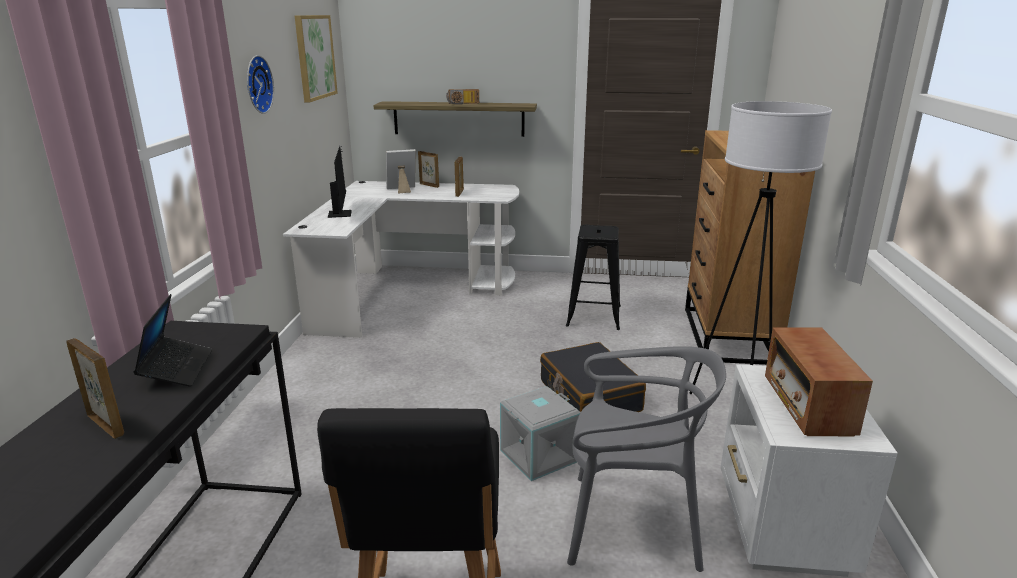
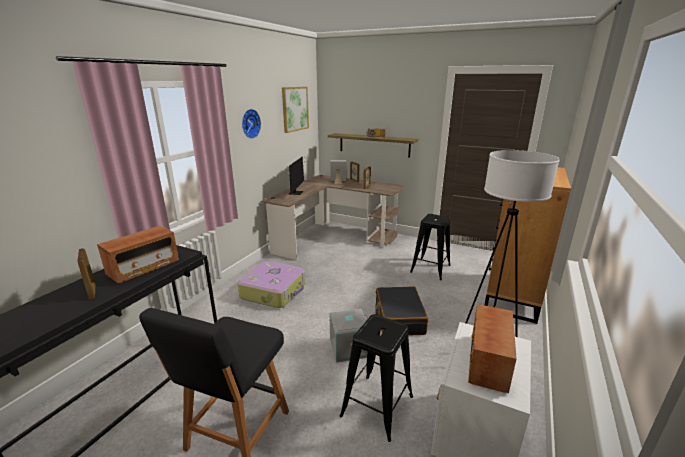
camera: 20 degrees right, 0 degrees up
(177, 368) = (144, 268): laptop -> radio
(353, 395) = (274, 291): none -> suitcase
(406, 291) = (334, 237): white desk -> brown desk
(631, 525) = (377, 405): grey chair -> black stool

